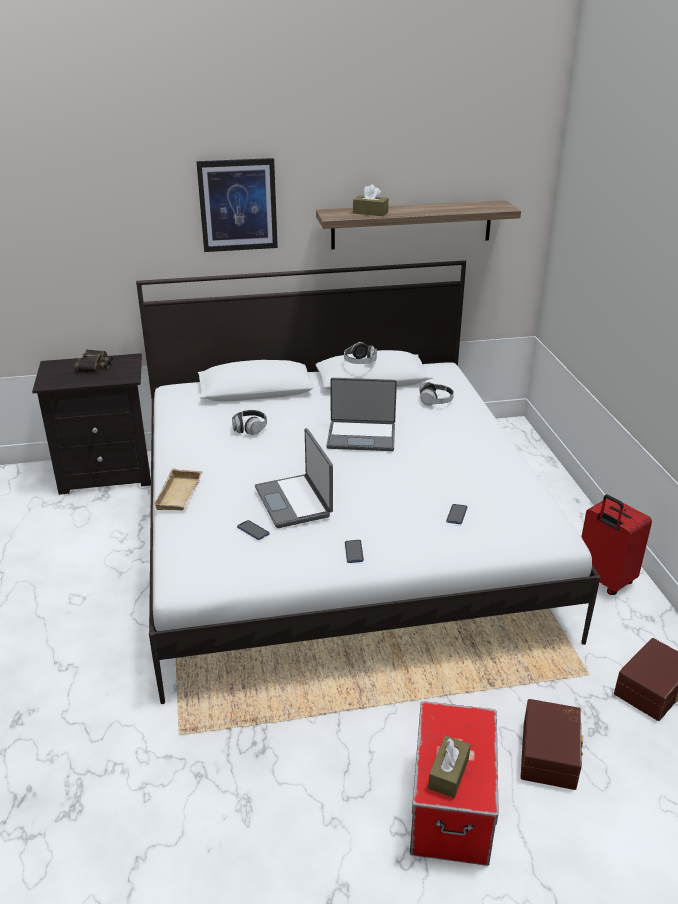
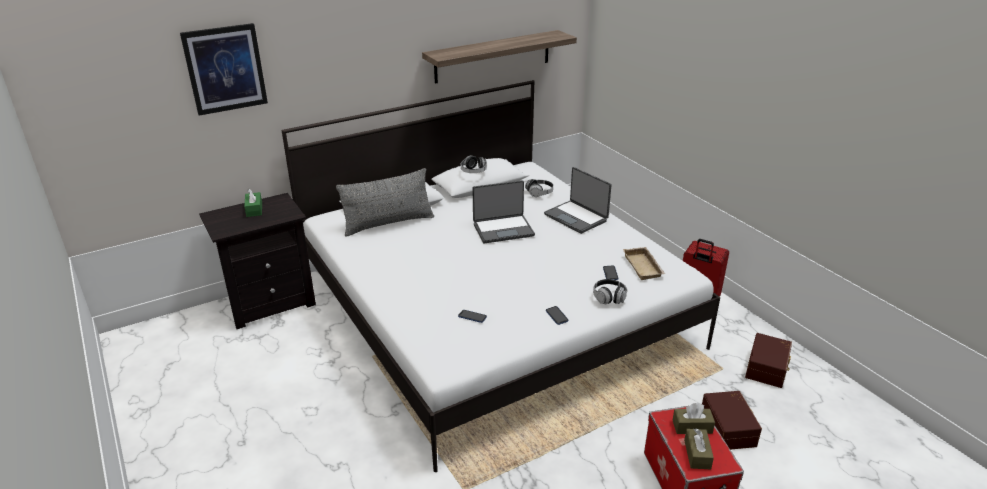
camera: 20 degrees left, 0 degrees up
(95, 366) = (254, 209): binoculars -> green tissue box
(181, 495) = (393, 302): beige tray -> beige tray (644, 267)
(237, 406) = (388, 223): none -> grey pillow
(238, 205) = (361, 55): picture -> picture (225, 69)
(250, 429) = (411, 239): headphones -> headphones (609, 297)
(294, 502) = (488, 288): laptop -> laptop (576, 217)
(370, 212) = (468, 50): brown tissue box -> brown tissue box (692, 427)

